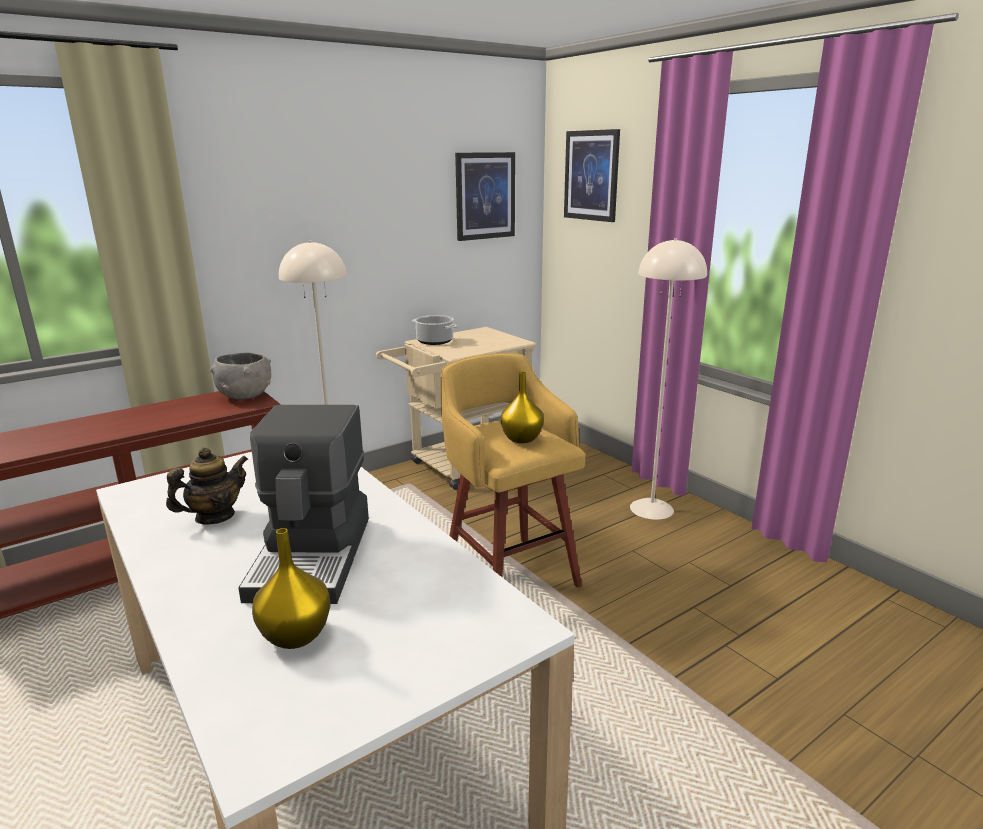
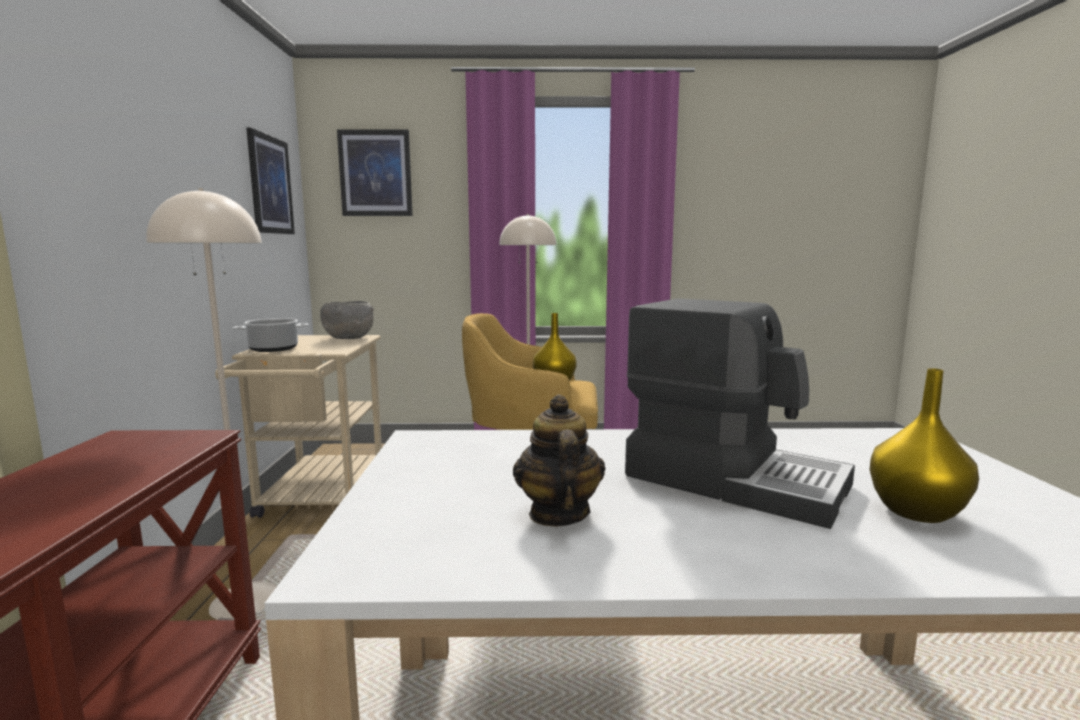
camera: 55 degrees left, 10 degrees down
(245, 395) = (144, 440): grey bowl -> grey bowl (348, 338)

